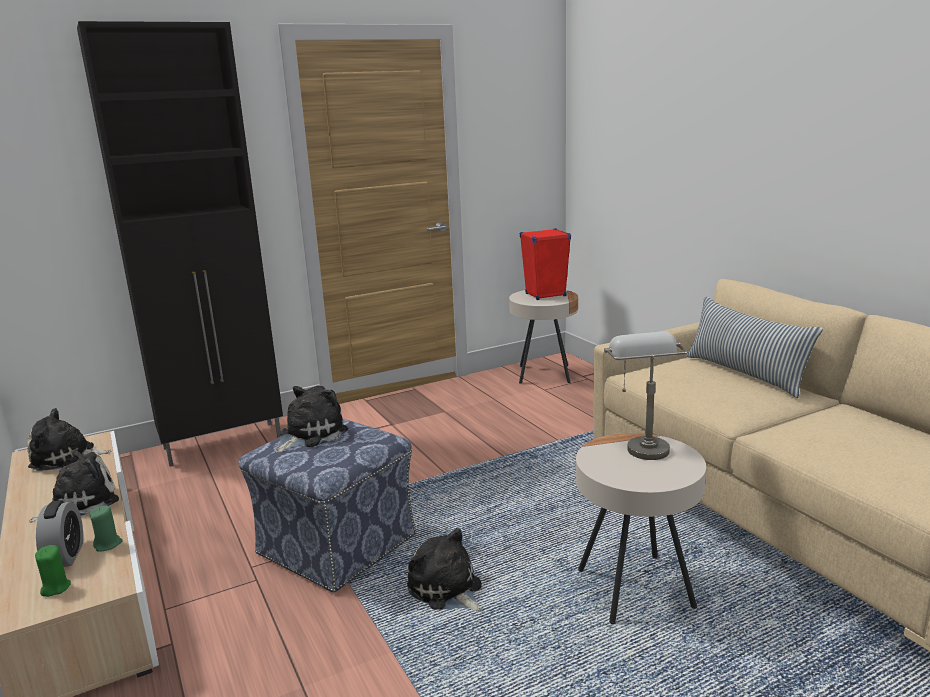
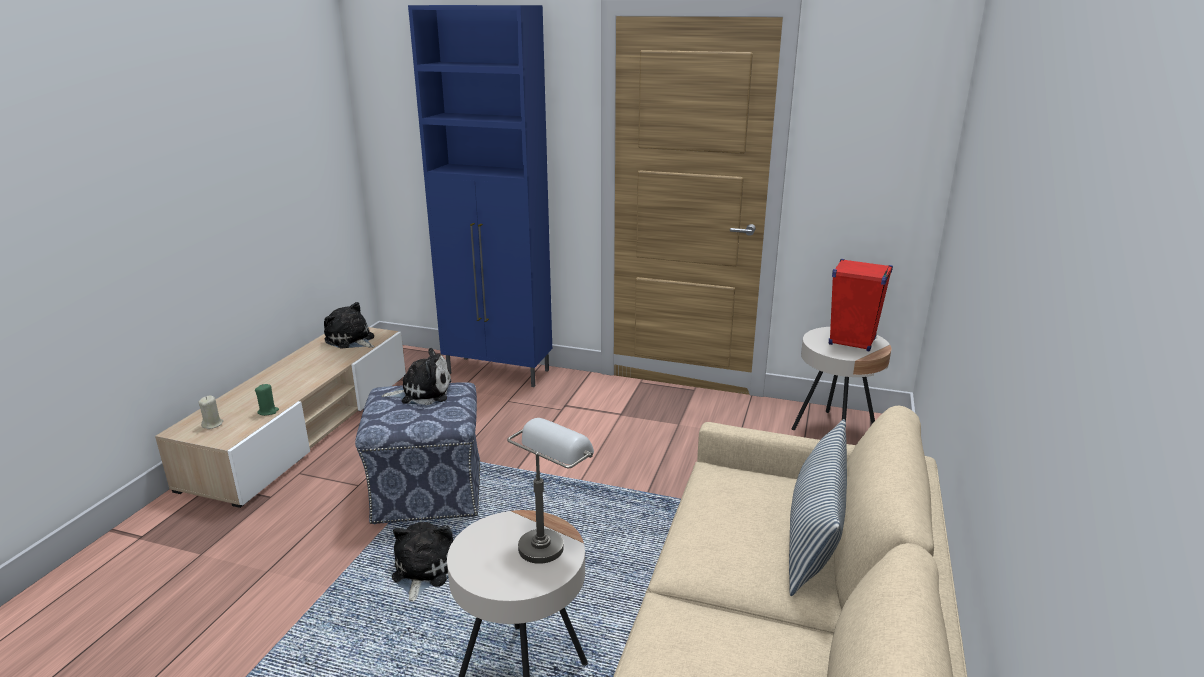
camera: 45 degrees right, 5 degrees up
(55, 588) = (213, 424): green candle -> beige candle
(65, 556) = (246, 407): alarm clock -> none
(80, 502) = (305, 375): plush toy -> none
(225, 443) = (499, 372): black cabinet -> blue cabinet

